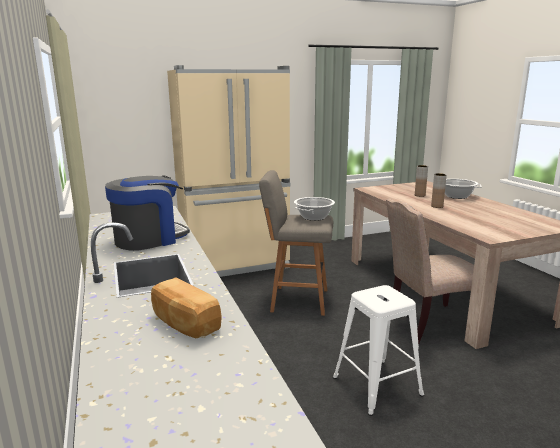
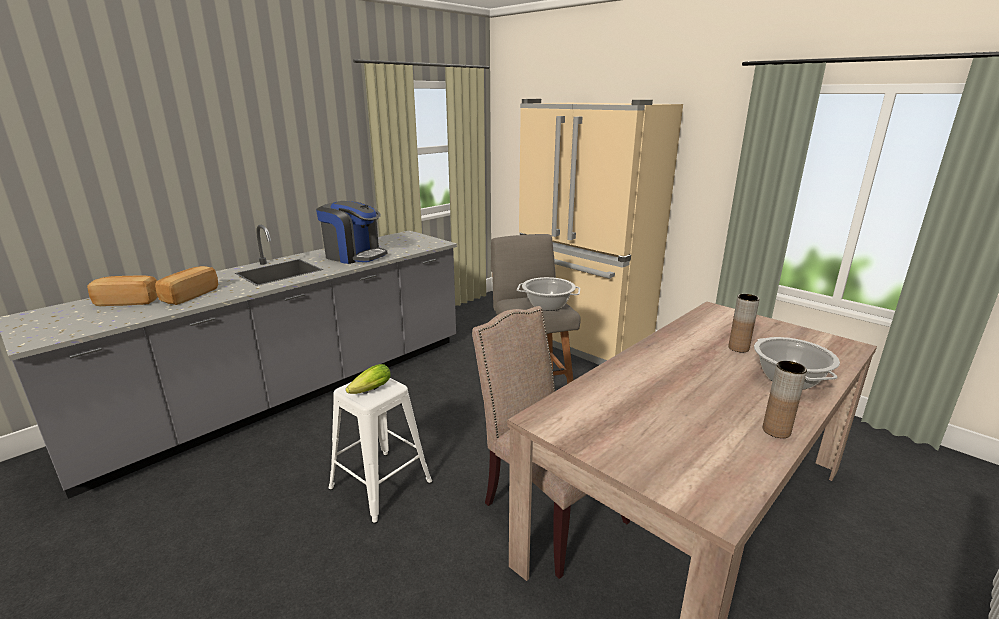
camera: 65 degrees right, 5 degrees up
(155, 369) = (128, 301): none -> bread
(387, 298) = (368, 391): none -> lettuce
(437, 206) = (682, 366): brown vase -> brown vase (776, 431)

